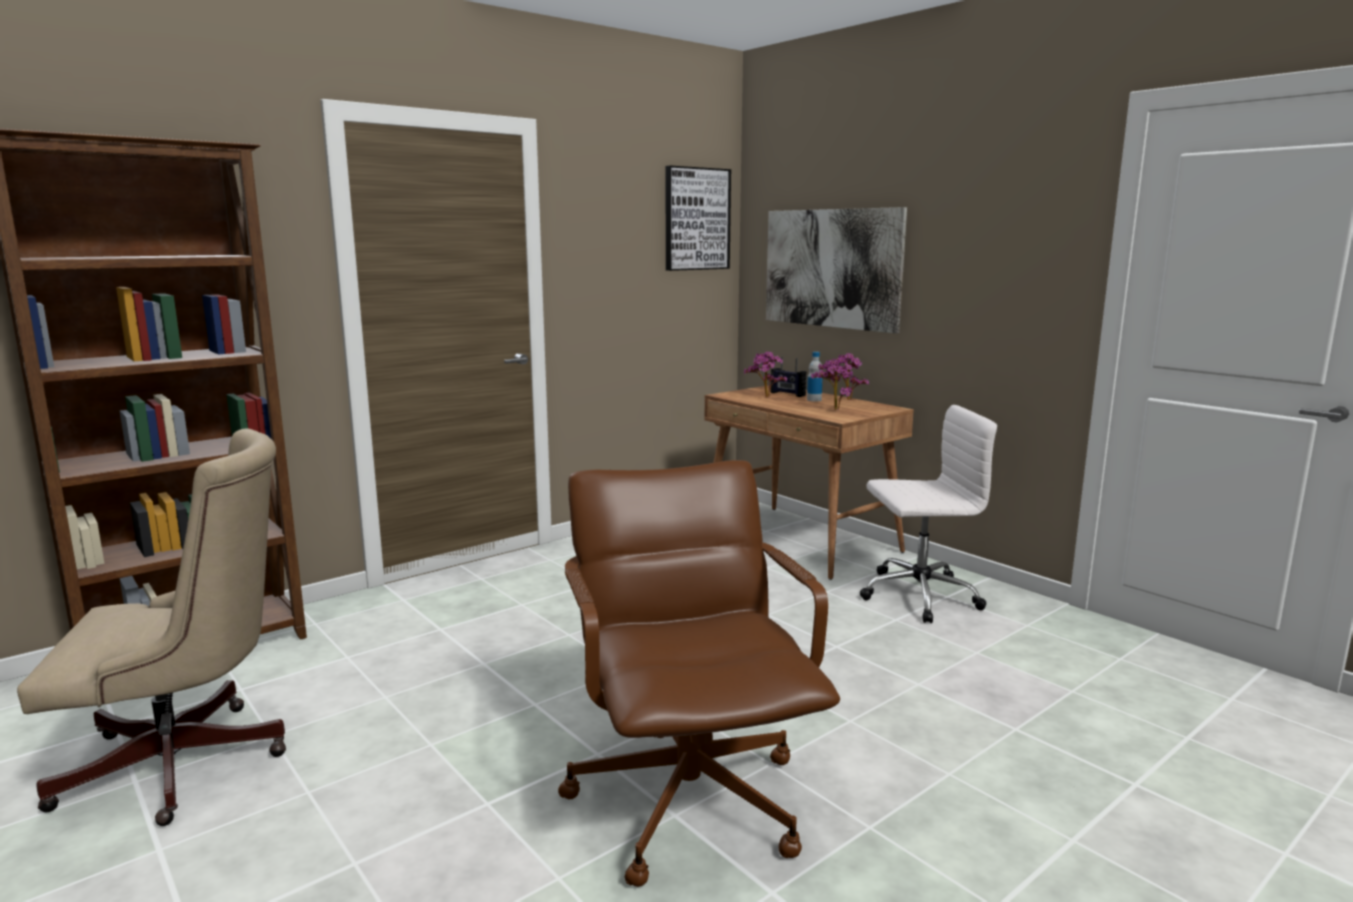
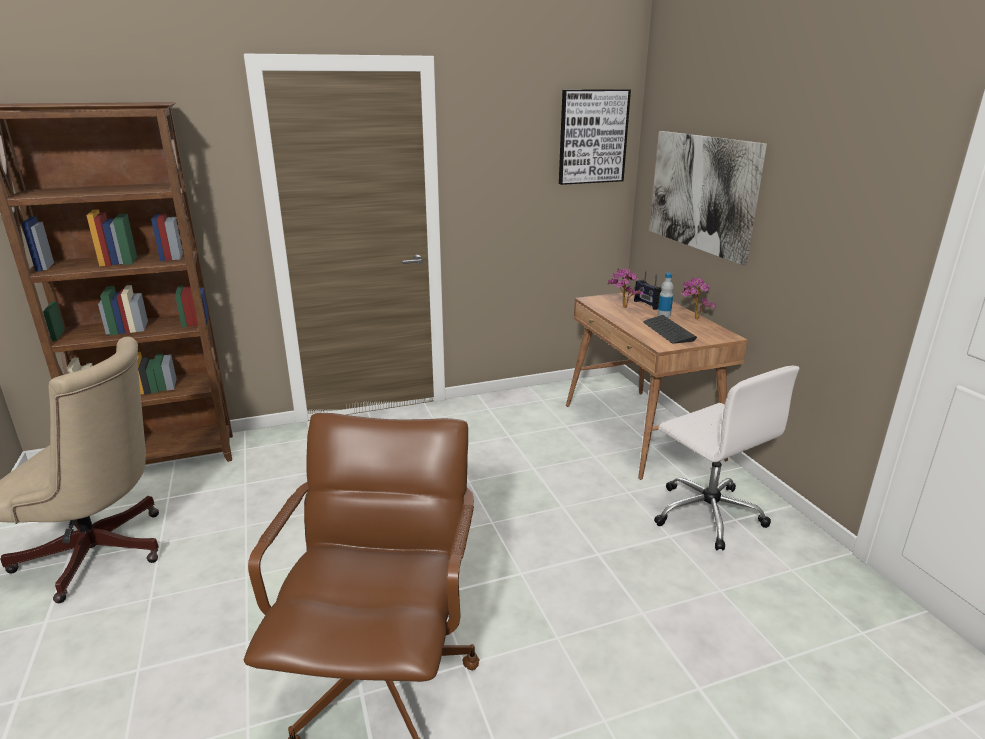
camera: 20 degrees right, 10 degrees up
(832, 409) = (668, 331): potted plant -> keyboard
(917, 596) = (707, 513): white office chair -> white office chair turned 45 degrees clockwise

